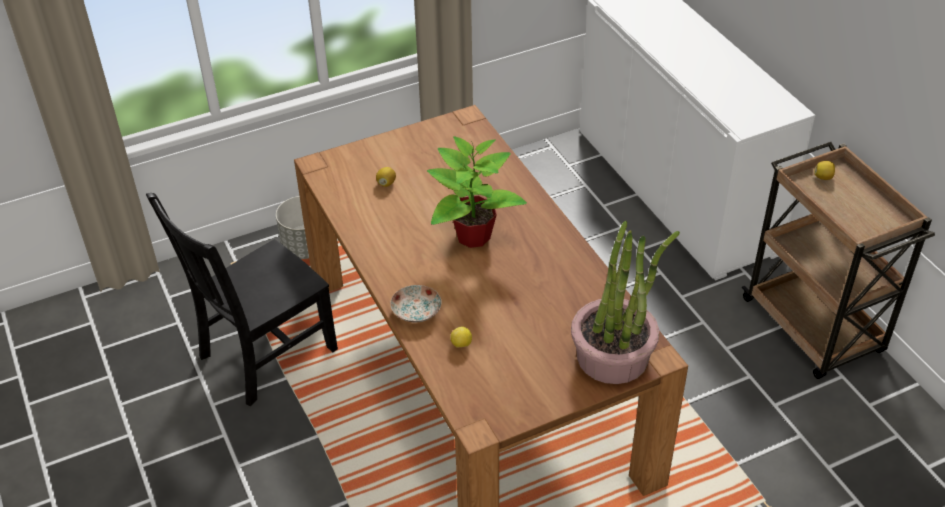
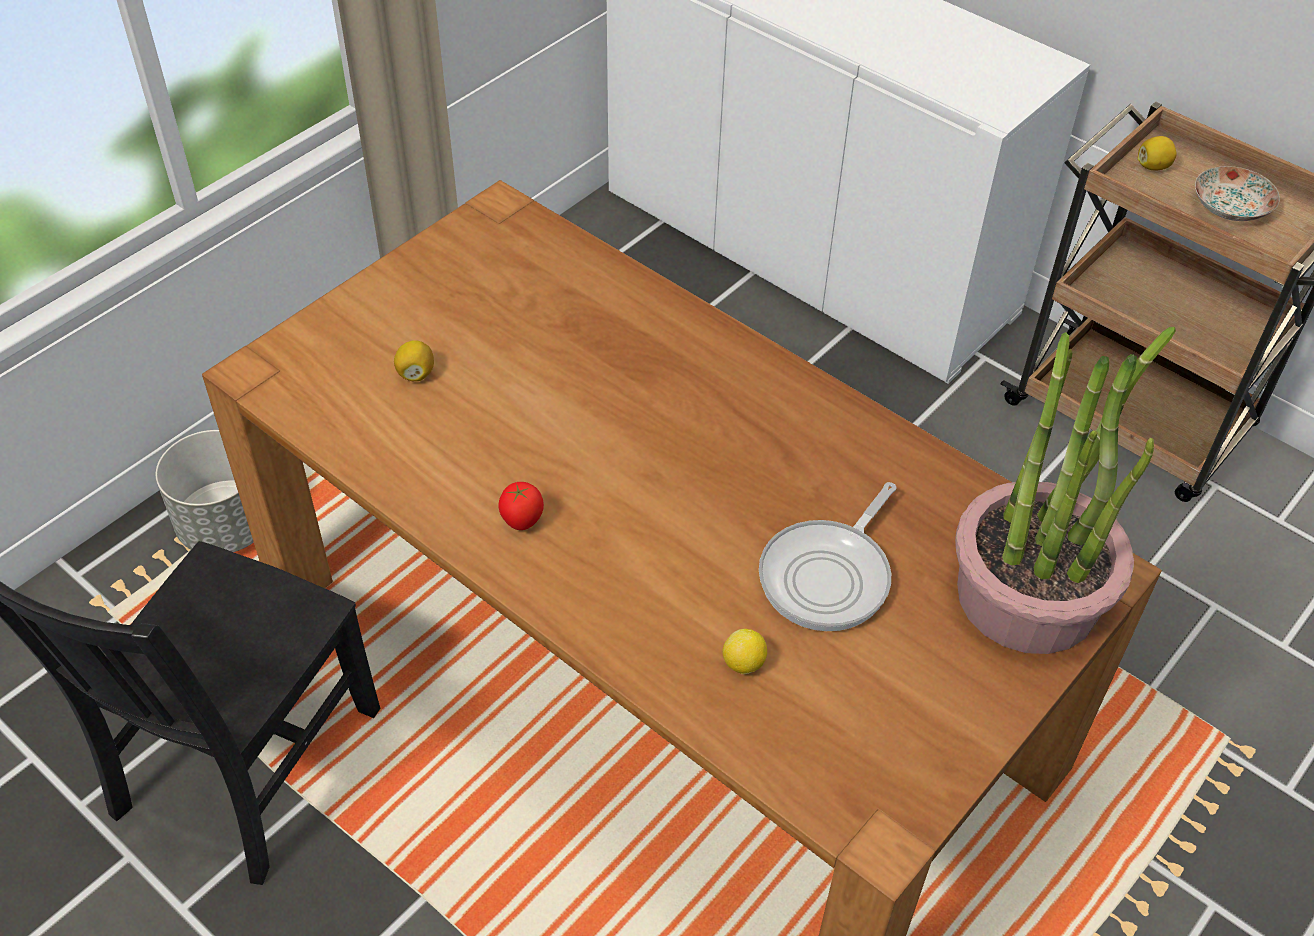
camera: 25 degrees left, 5 degrees up
(397, 259) = (521, 522): none -> tomato
(416, 312) = (618, 623): plate -> plate (1230, 208)
(472, 236) = (638, 433): potted plant -> none
(523, 321) = (829, 576): none -> frying pan

